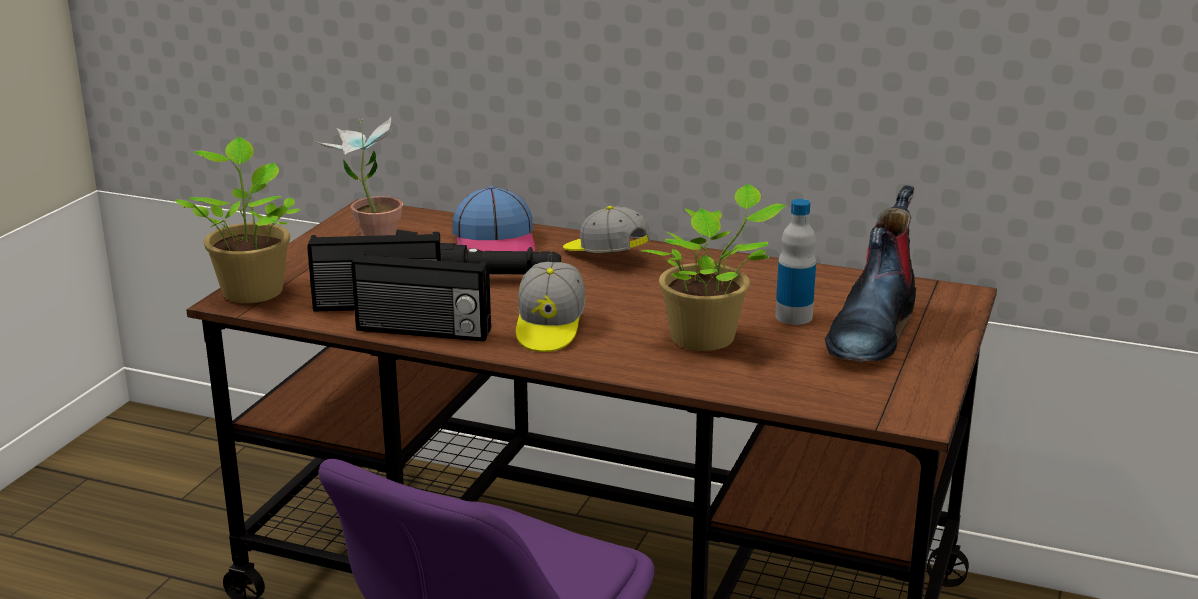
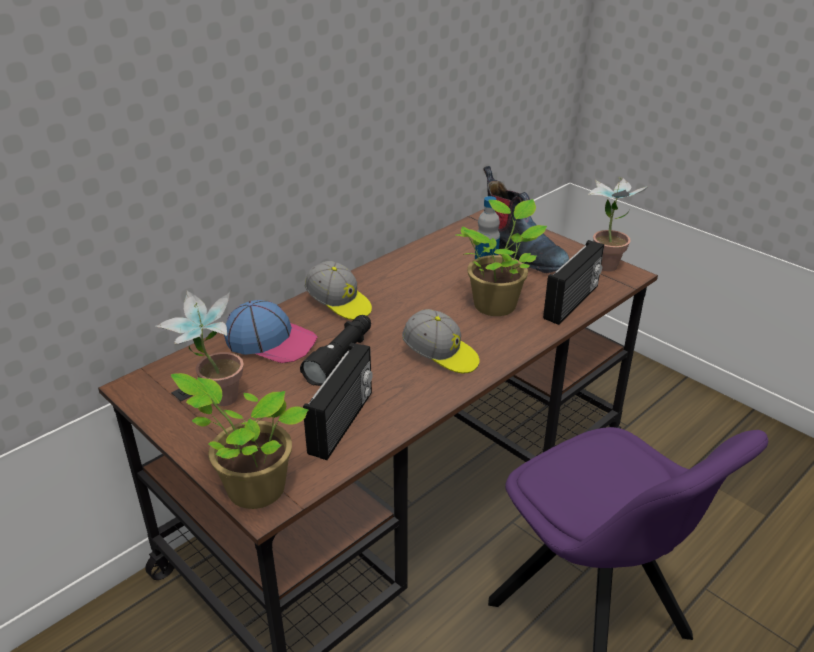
camera: 65 degrees left, 10 degrees up
(423, 331) = (408, 411): radio -> radio (573, 303)
(605, 255) = (339, 304): cap -> cap turned 120 degrees counterclockwise
(931, 396) = (606, 262): none -> potted plant

